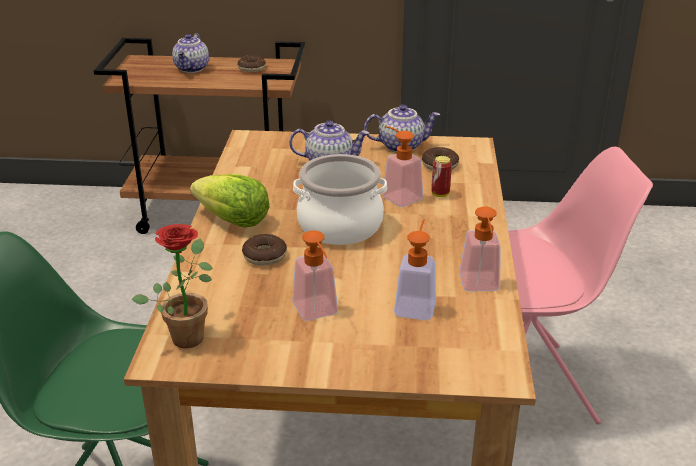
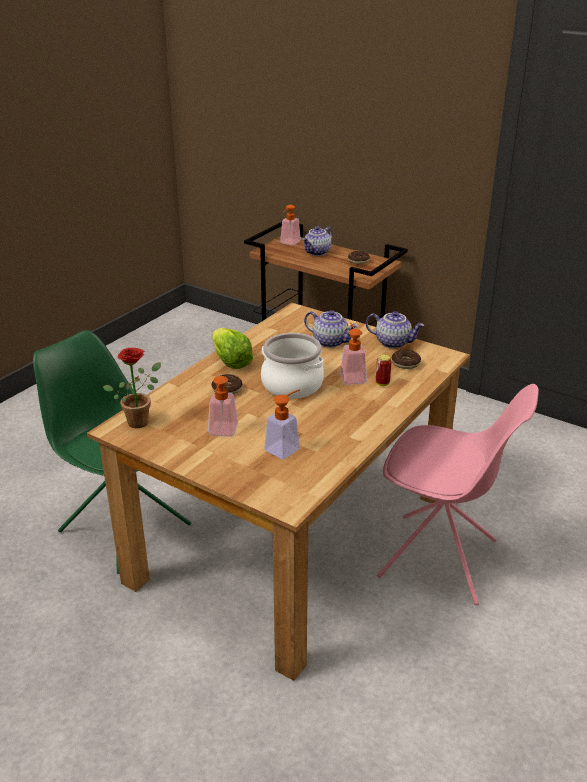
camera: 30 degrees right, 0 degrees up
(480, 287) = (339, 451): soap dispenser -> soap dispenser (288, 243)

